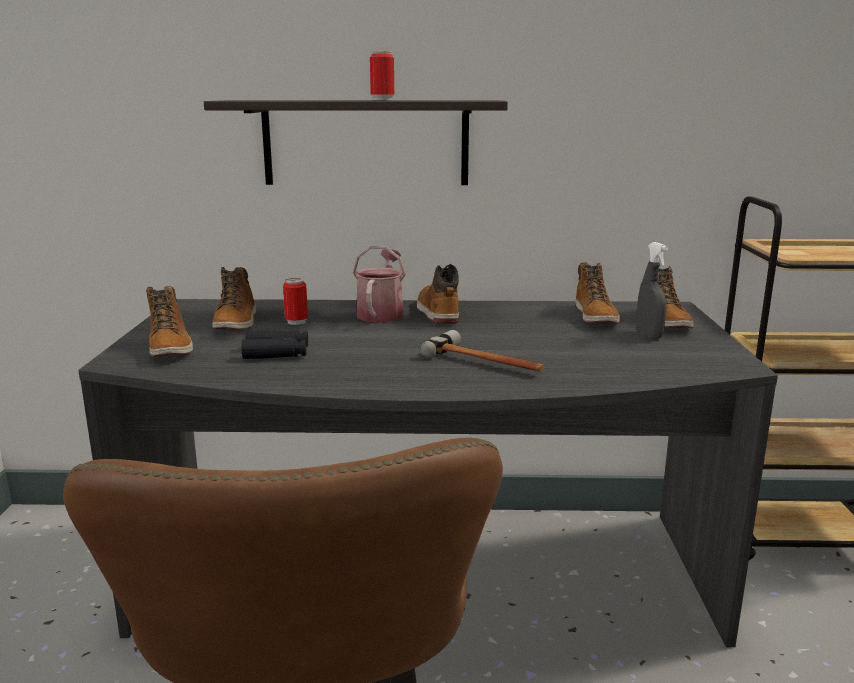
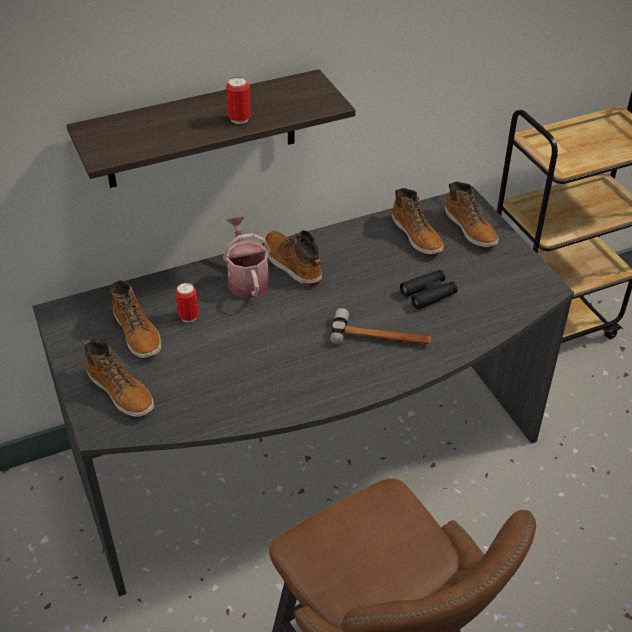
camera: 25 degrees left, 25 degrees up
(276, 353) = (217, 373): black binoculars -> black binoculars (428, 294)
(648, 335) = (469, 257): grey spray bottle -> none

